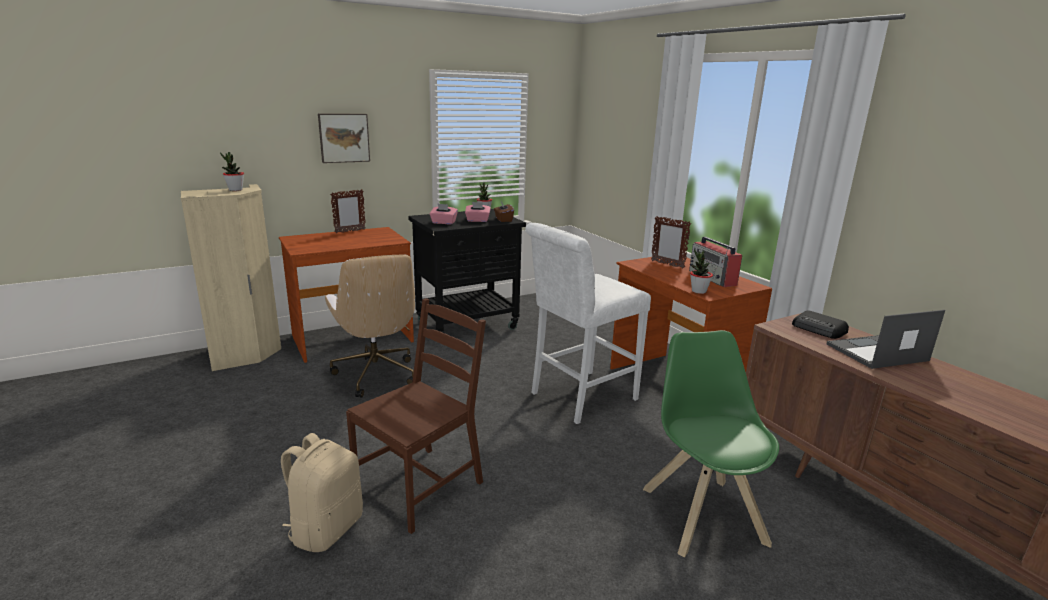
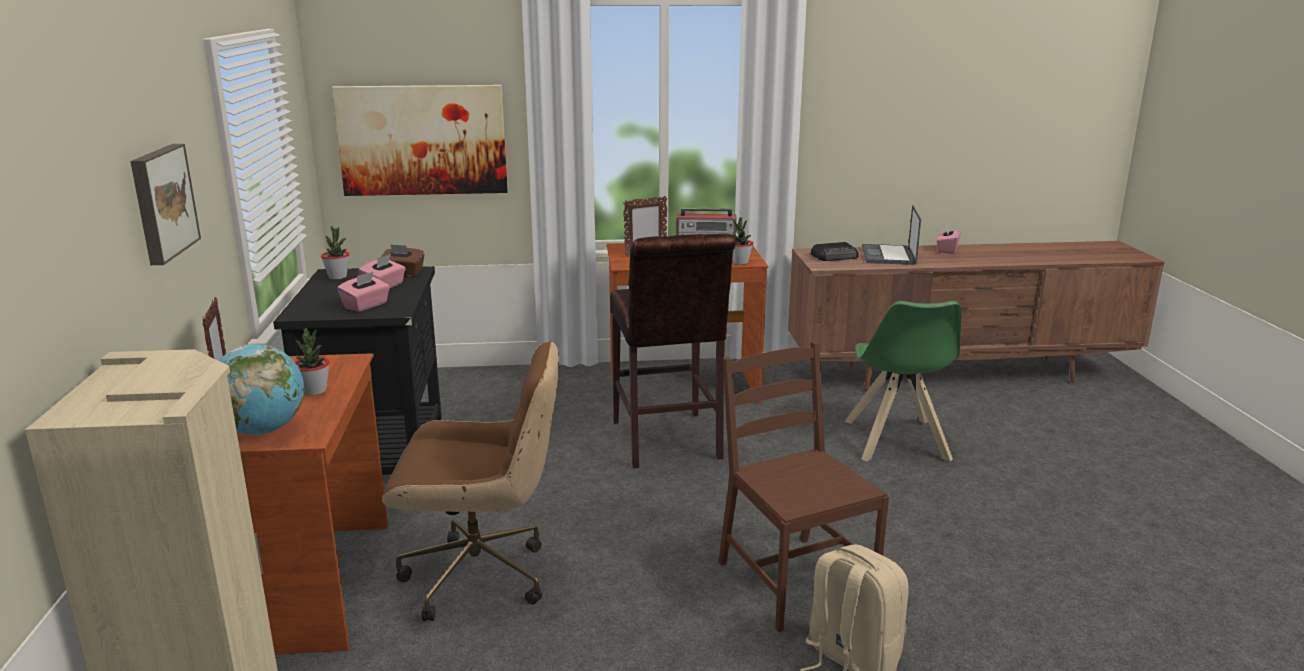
camera: 65 degrees left, 0 degrees up
(235, 190) = (166, 368): potted plant -> potted plant (314, 391)
(306, 244) = (263, 430): none -> globe
(376, 377) = (482, 578): white office chair -> brown office chair
(578, 397) = (667, 443): white stool -> brown stool
(614, 154) = (422, 140): none -> picture
(701, 512) = (897, 442): green chair -> green chair turned 105 degrees counterclockwise
(973, 383) = (947, 250): none -> pink tissue box

